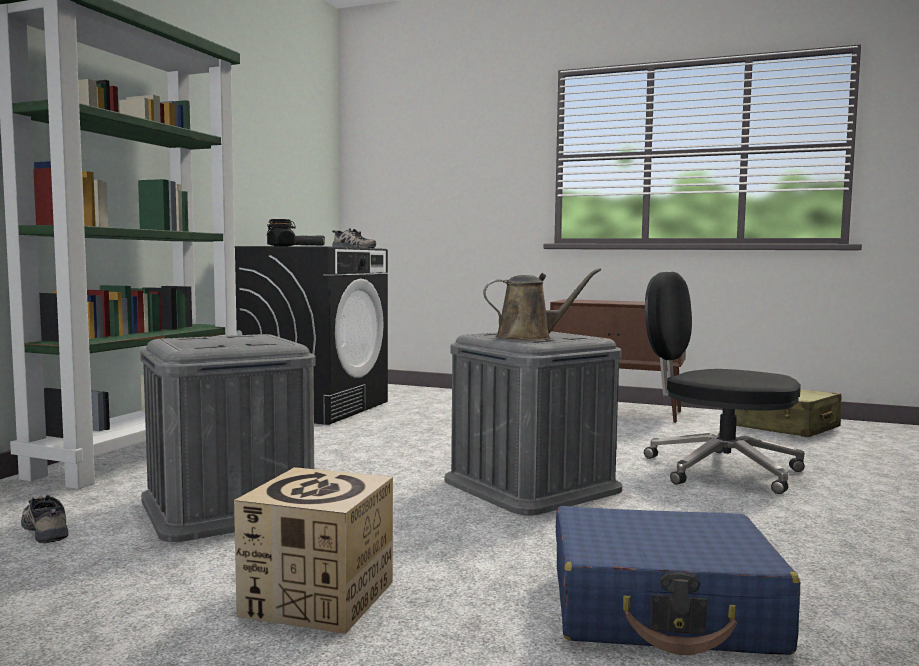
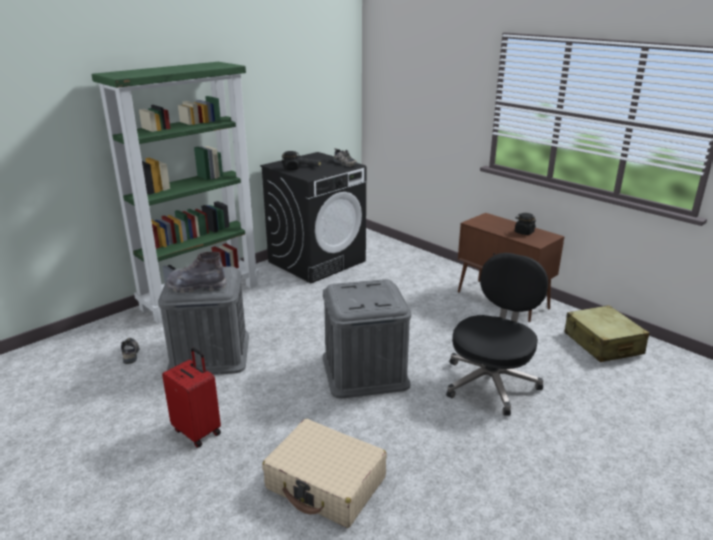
camera: 25 degrees right, 20 degrees up
(230, 343) = (197, 287): none -> grey boot
(318, 598) = (198, 431): cardboard box -> red suitcase
(529, 337) = (355, 300): brown watering can -> none
(639, 302) = (524, 232): none -> black jar
(663, 609) = (326, 483): blue suitcase -> beige suitcase
(718, 469) = (491, 382): black office chair -> black office chair turned 60 degrees clockwise

